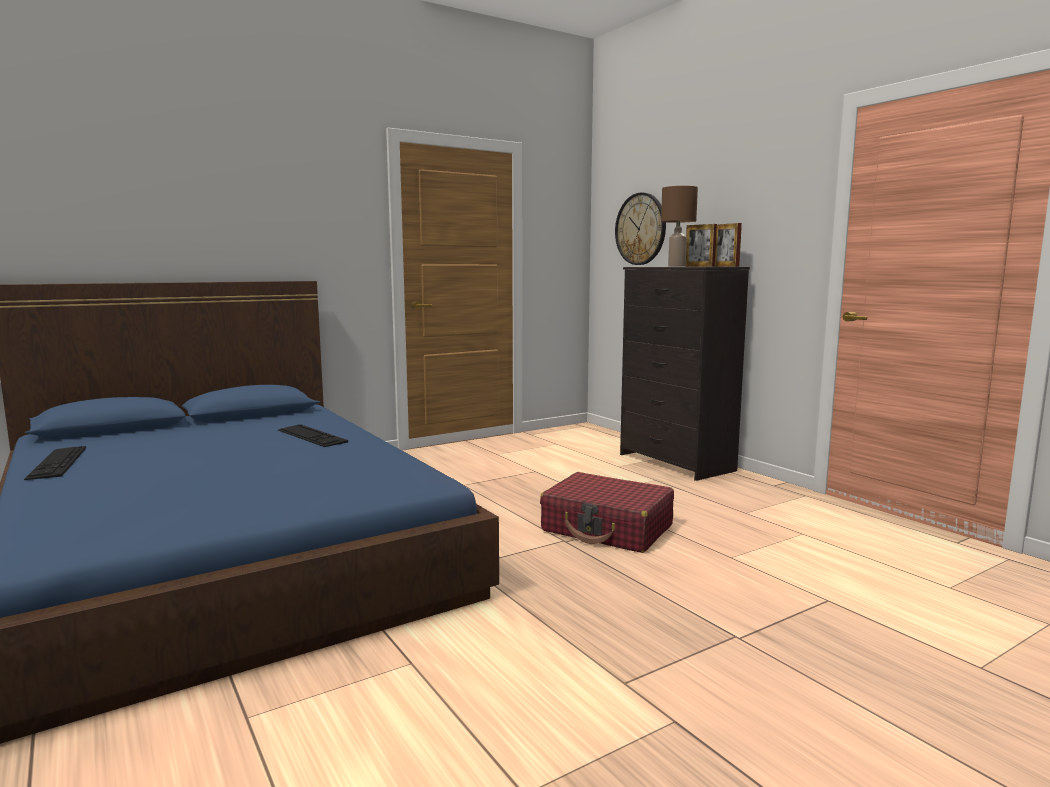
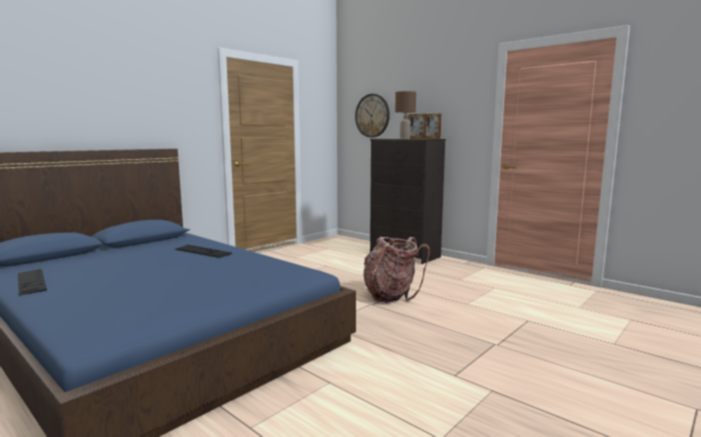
camera: 15 degrees left, 0 degrees up
(607, 528) = (391, 295): red suitcase -> backpack

